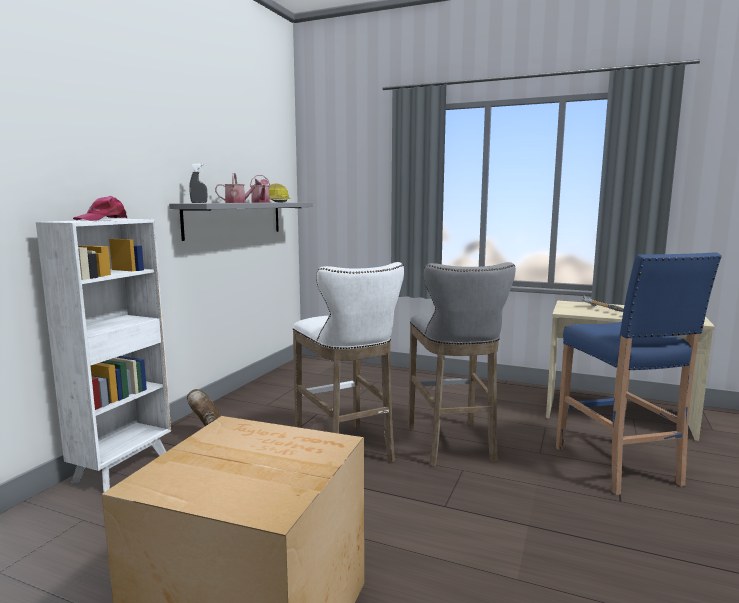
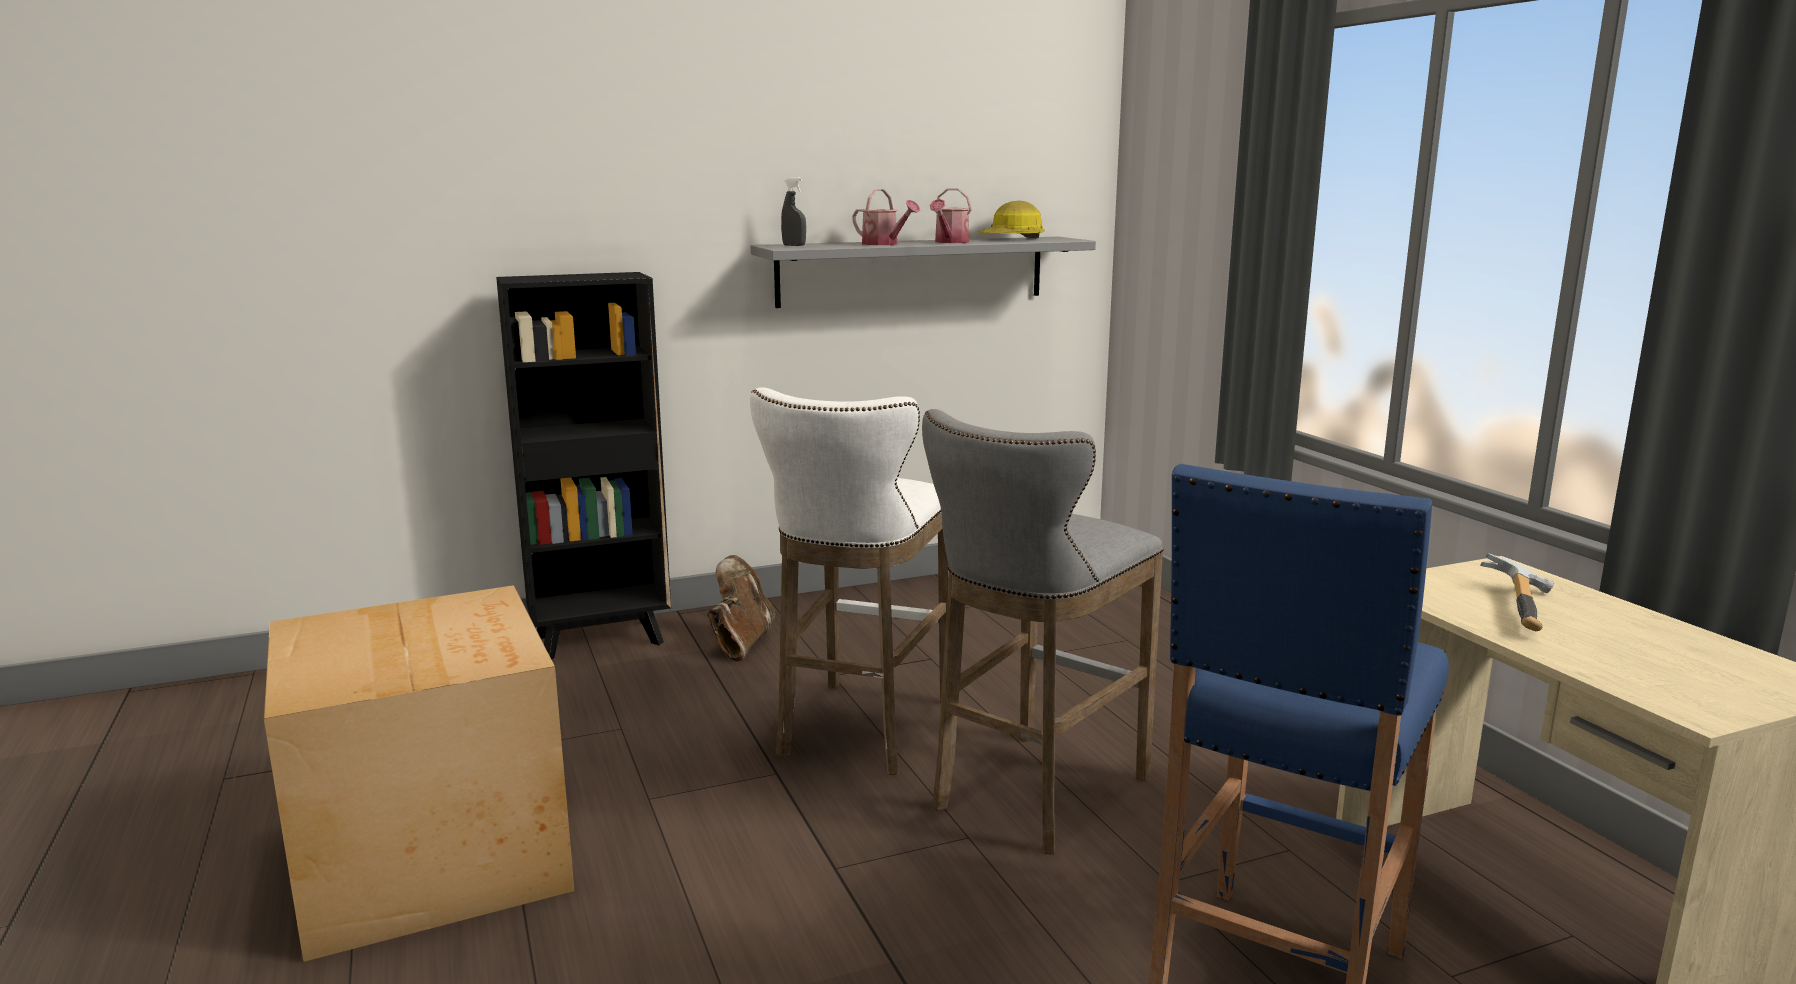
camera: 45 degrees right, 5 degrees up
(103, 219) = (581, 276): pink cap -> none
(124, 468) = (602, 640): white bookcase -> black bookcase

